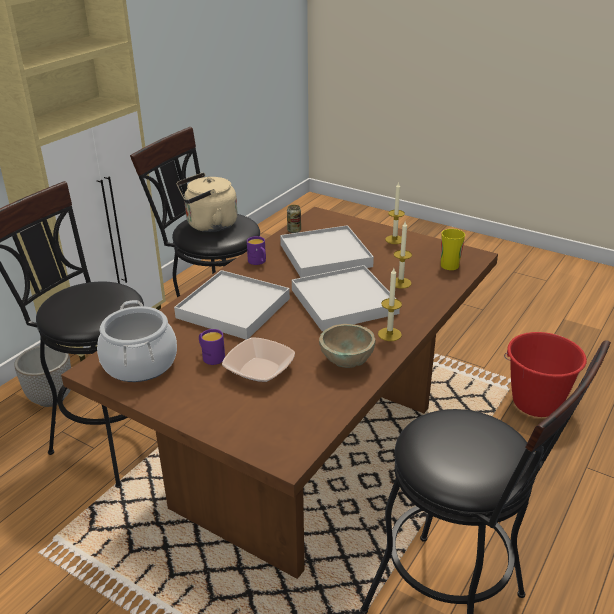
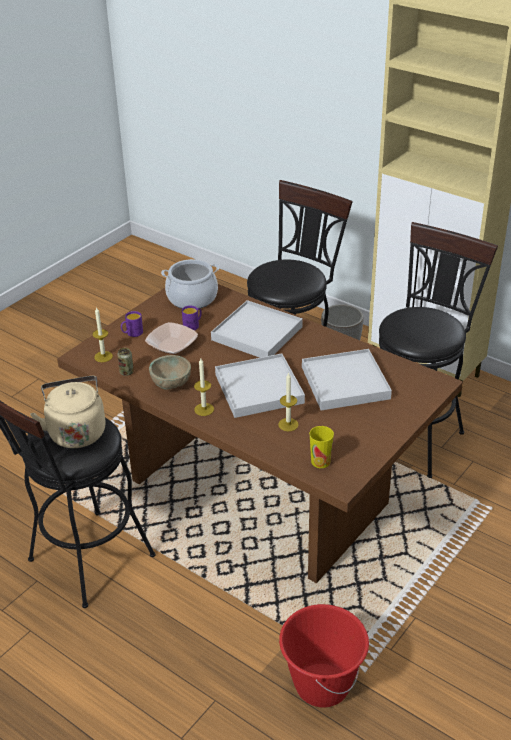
camera: 95 degrees right, 5 degrees up
(208, 225) = (421, 321): beige kettle -> beige kettle (76, 431)
(258, 262) = (334, 345): purple mug -> purple mug (132, 333)
(294, 230) = (400, 366): can -> can (126, 372)
(394, 239) = (380, 430): candle -> candle (103, 356)

